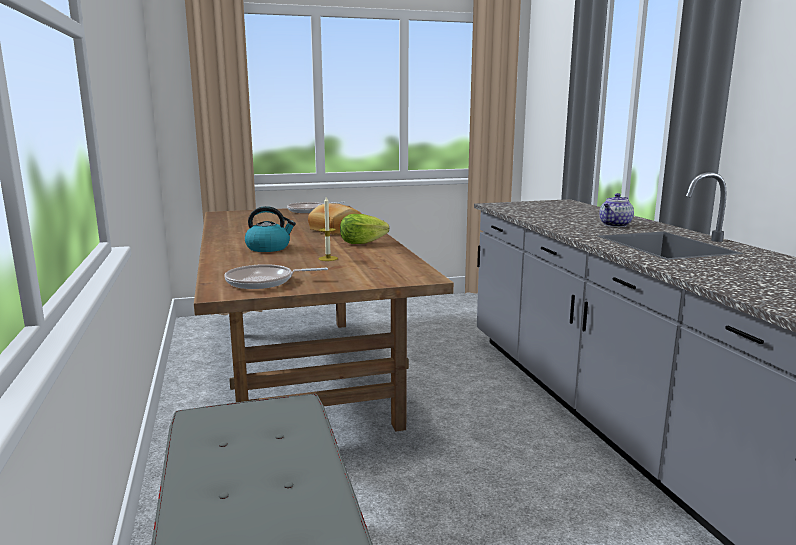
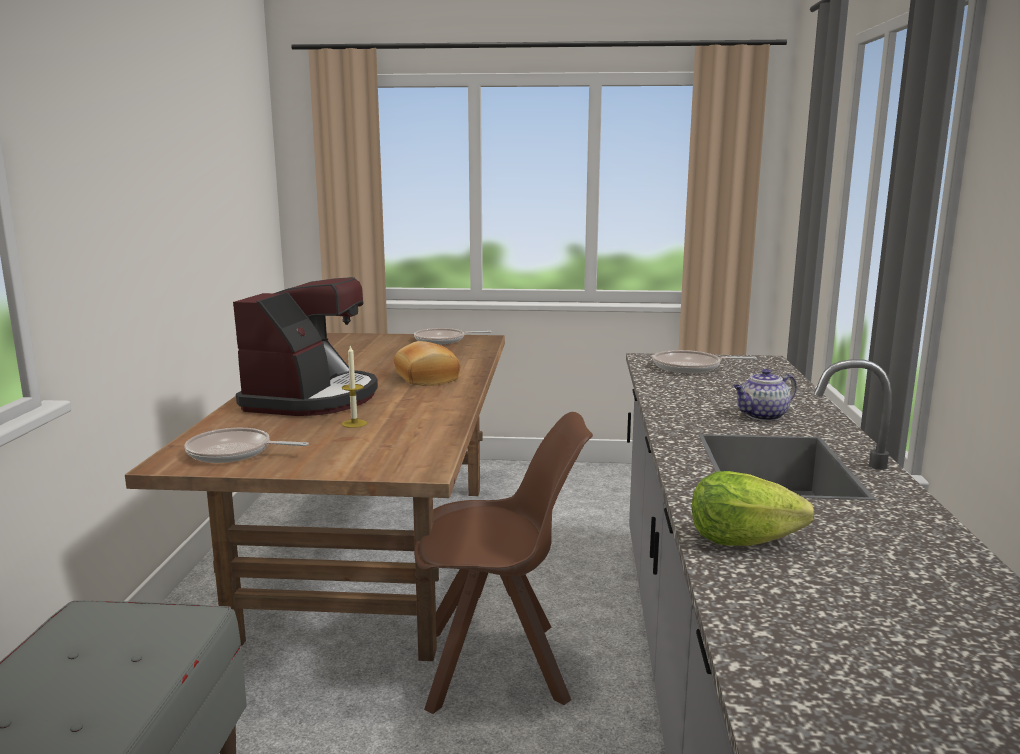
camera: 20 degrees right, 0 degrees up
(269, 248) = (312, 398): kettle -> coffee machine
(361, 243) = (429, 402): lettuce -> lettuce (741, 541)
(453, 424) = (498, 666): none -> brown chair
(529, 207) = (691, 367): none -> frying pan

